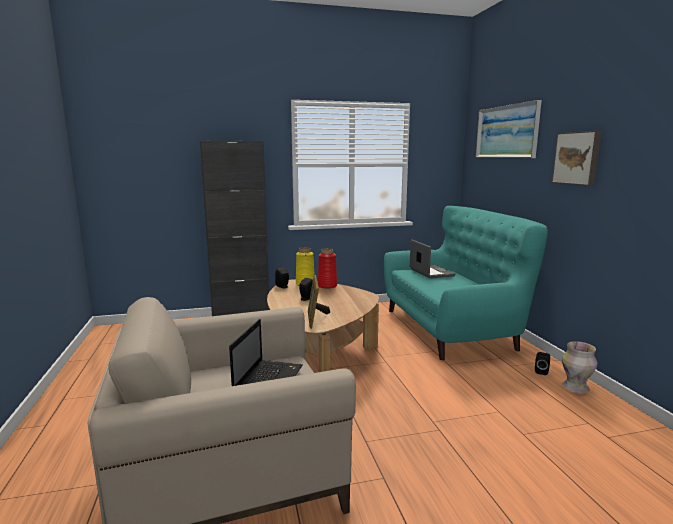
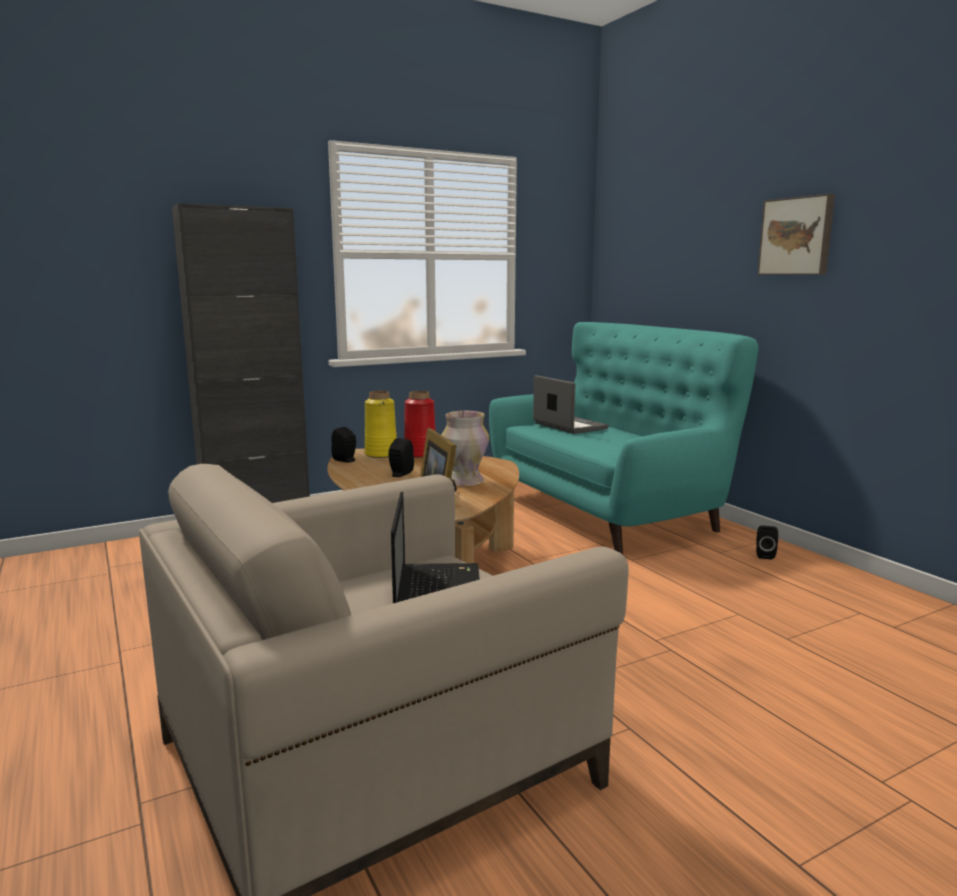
camera: 15 degrees left, 0 degrees up
(506, 132) = (672, 203): picture -> none
(575, 388) = (818, 571): vase -> vase (464, 482)

